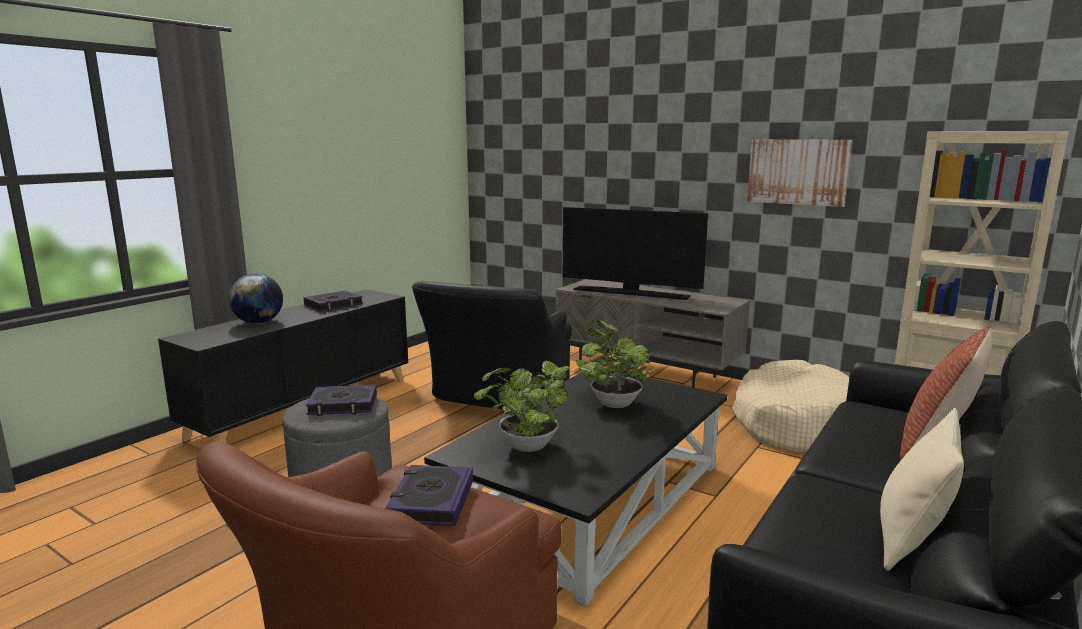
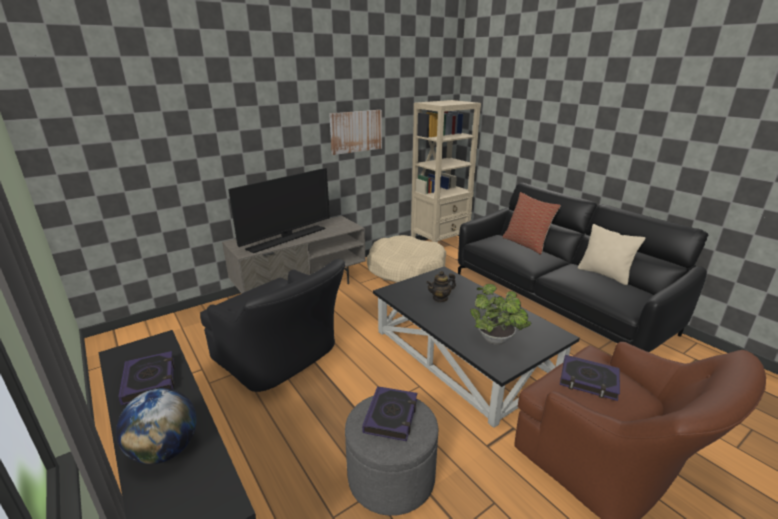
camera: 70 degrees left, 10 degrees up
(613, 402) = (440, 298): potted plant -> teapot

